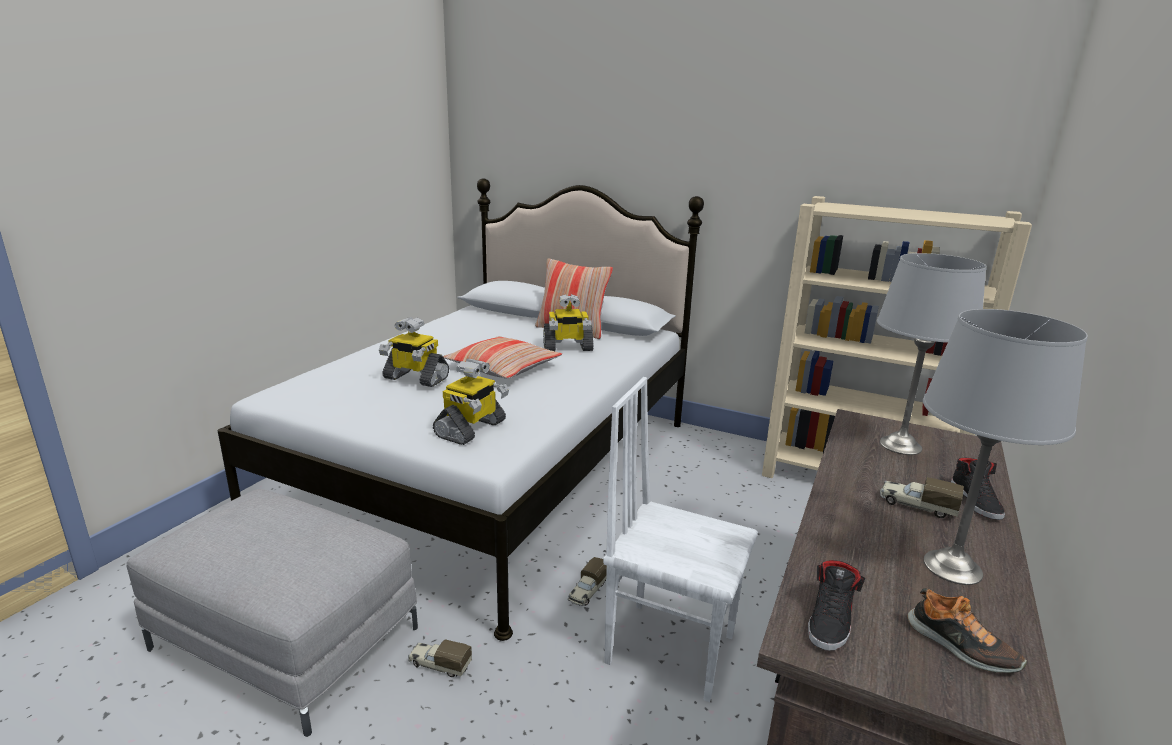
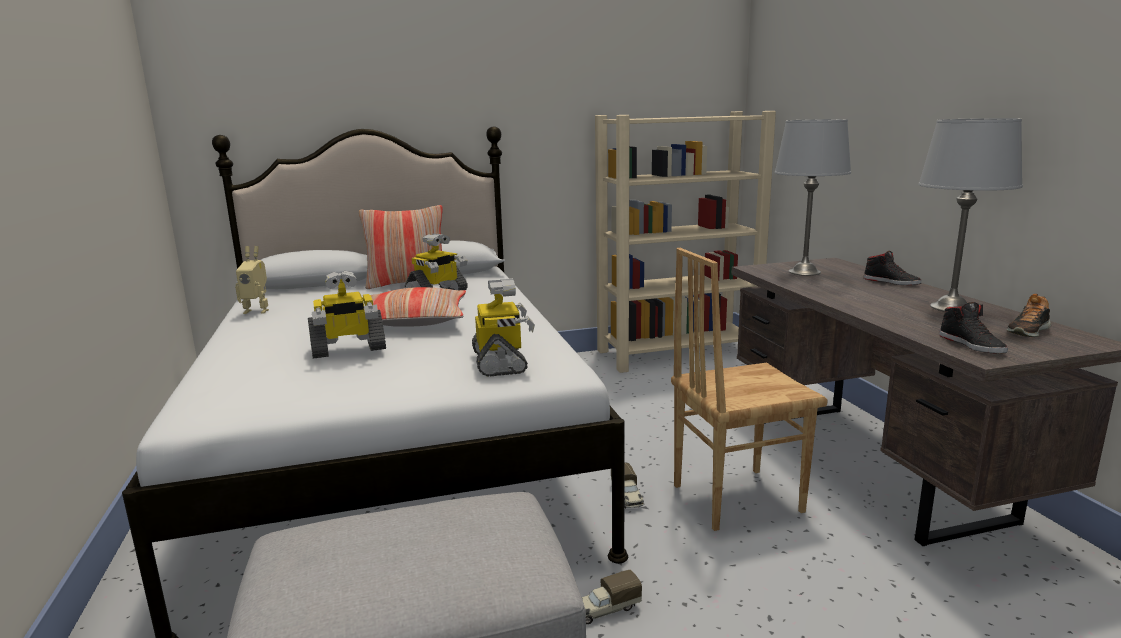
camera: 40 degrees left, 5 degrees down
(443, 325) = (257, 310): none -> toy robot
(669, 647) = (735, 497): white chair -> brown chair
(916, 506) = (878, 292): toy truck -> none
(960, 647) = (1027, 331): shoe -> shoe turned 135 degrees clockwise

